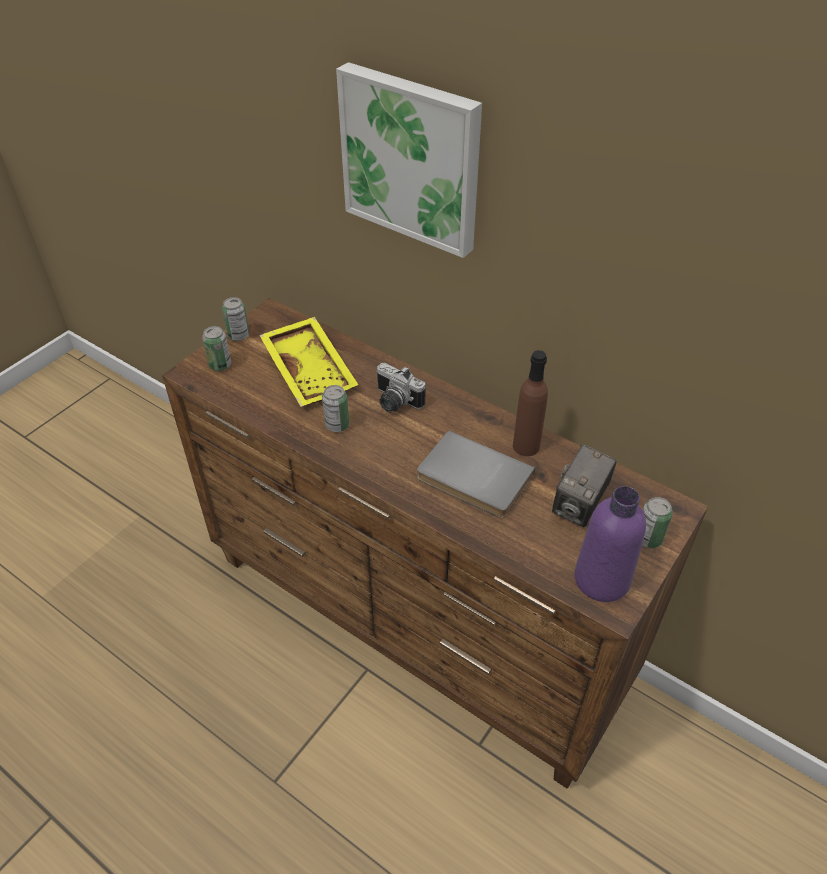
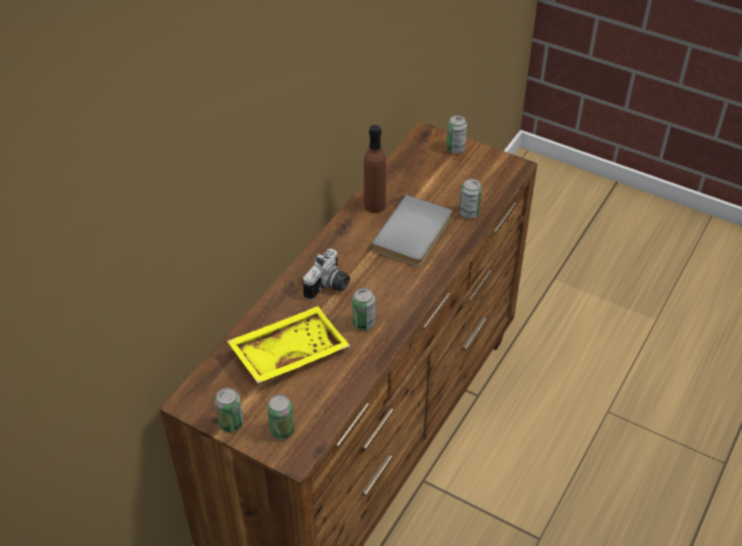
camera: 95 degrees left, 0 degrees up
(412, 158) = (245, 114): picture -> none
(511, 538) = (469, 213): none -> can
(579, 506) = (432, 179): camera -> none
(602, 579) = (494, 171): purple bottle -> none

